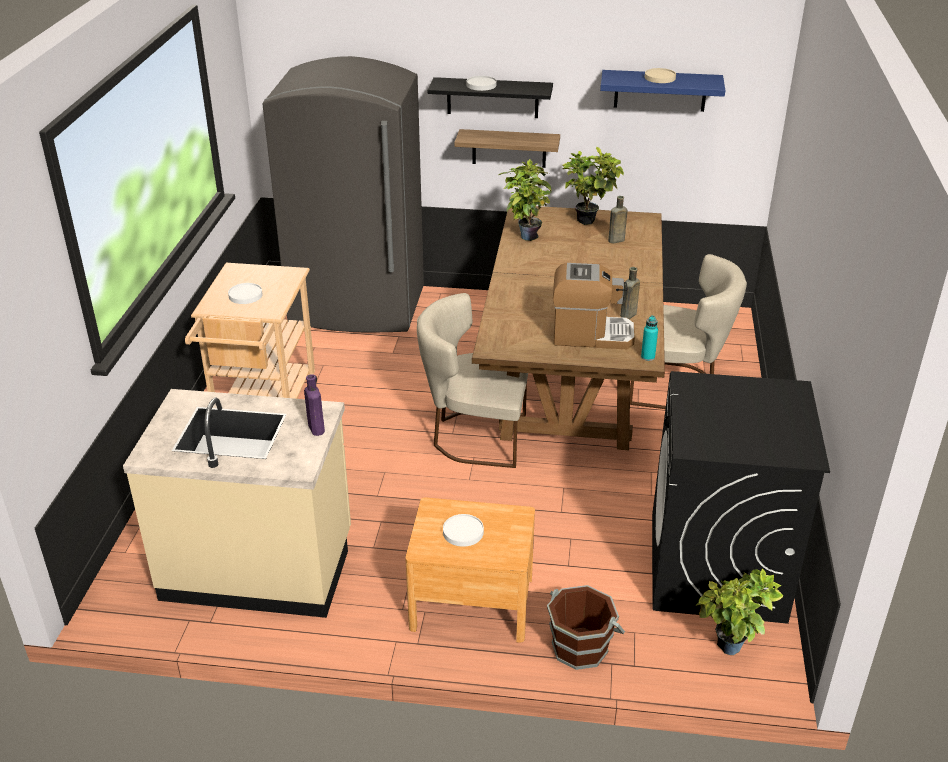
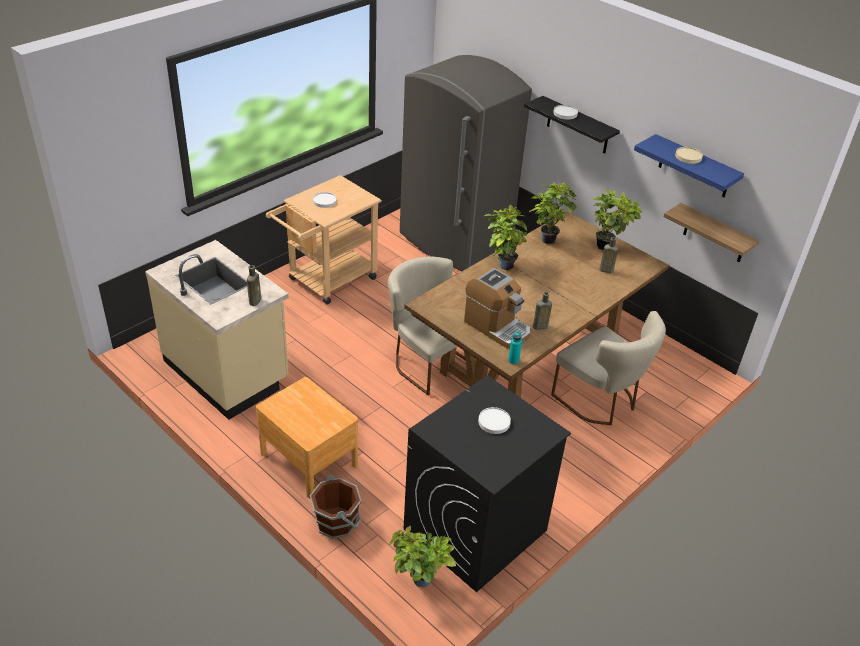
camera: 35 degrees right, 5 degrees up
(315, 428) = (255, 300): purple bottle -> brown bottle
(463, 532) = (302, 409): white plate -> white plate (494, 422)
(509, 148) = (582, 168): shelf -> shelf (715, 234)
(516, 276) = (502, 264): none -> potted plant

